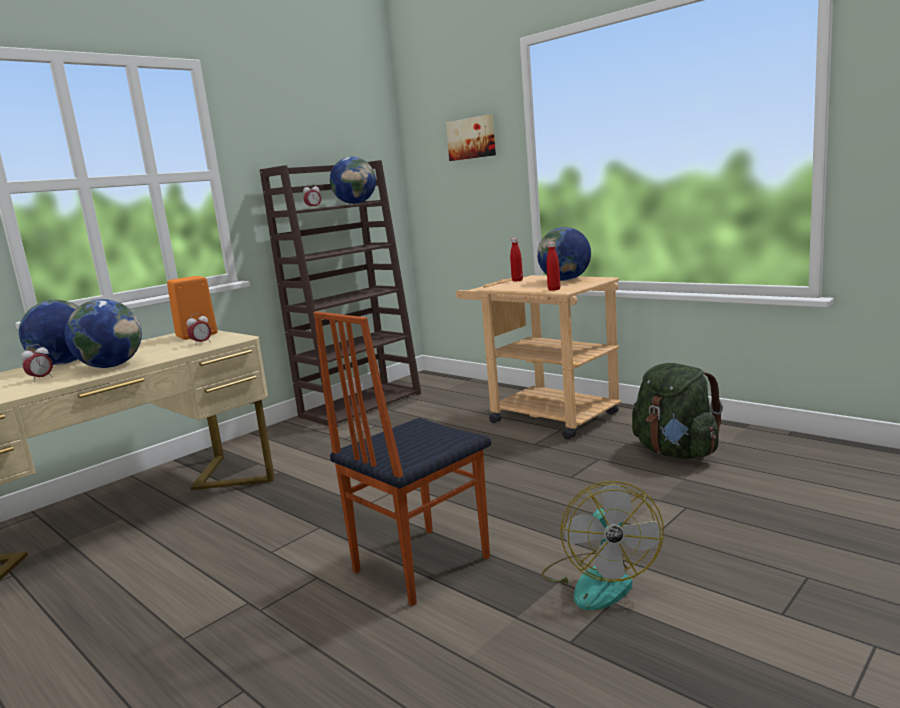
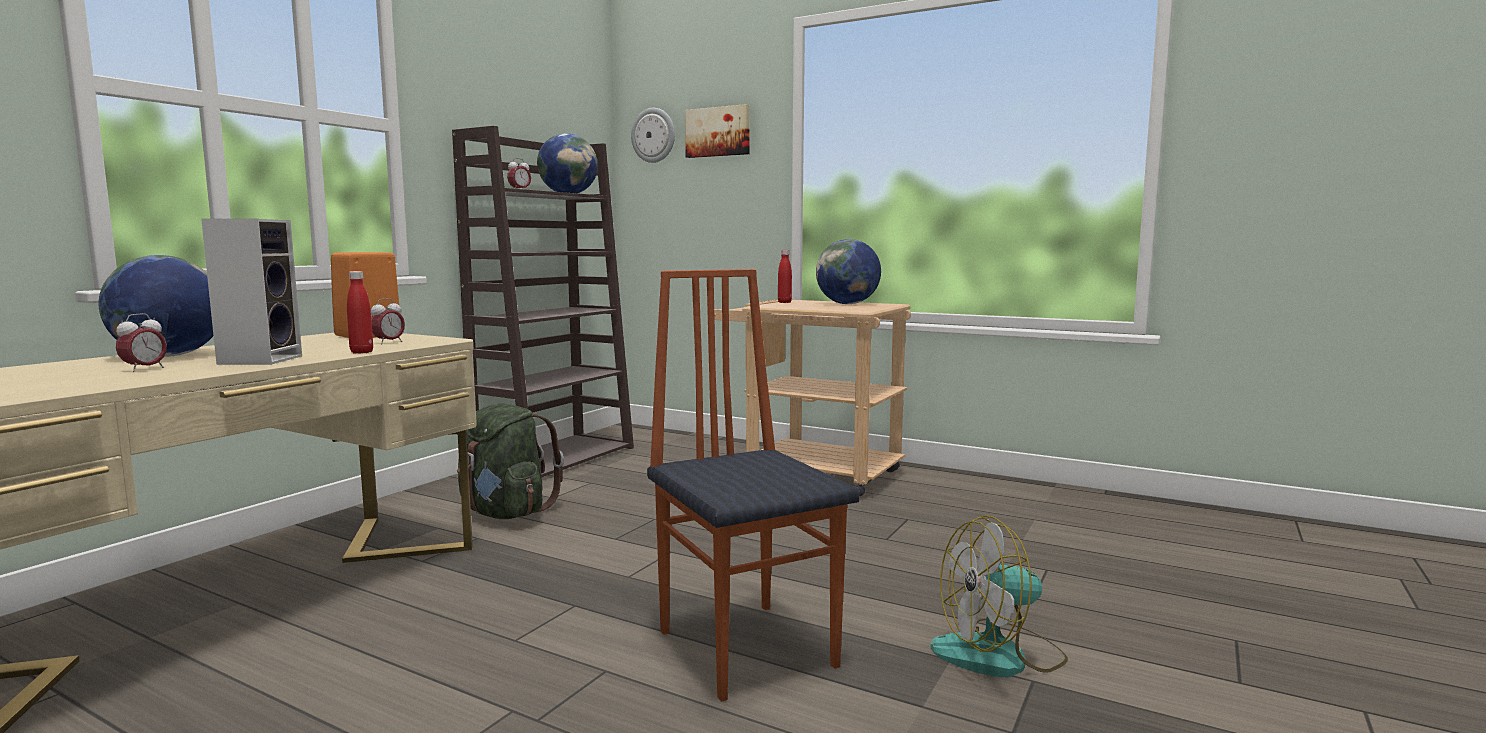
camera: 15 degrees left, 5 degrees down
(111, 366) = (261, 359): globe -> speaker
(419, 564) = (748, 647): chair -> chair turned 120 degrees clockwise
(426, 144) = (654, 135): none -> wall clock
(554, 289) = (848, 309): red bottle -> red bottle (361, 352)
(598, 580) = (999, 655): fan -> fan turned 90 degrees clockwise
(676, 452) = (994, 512): green backpack -> green backpack (506, 513)

